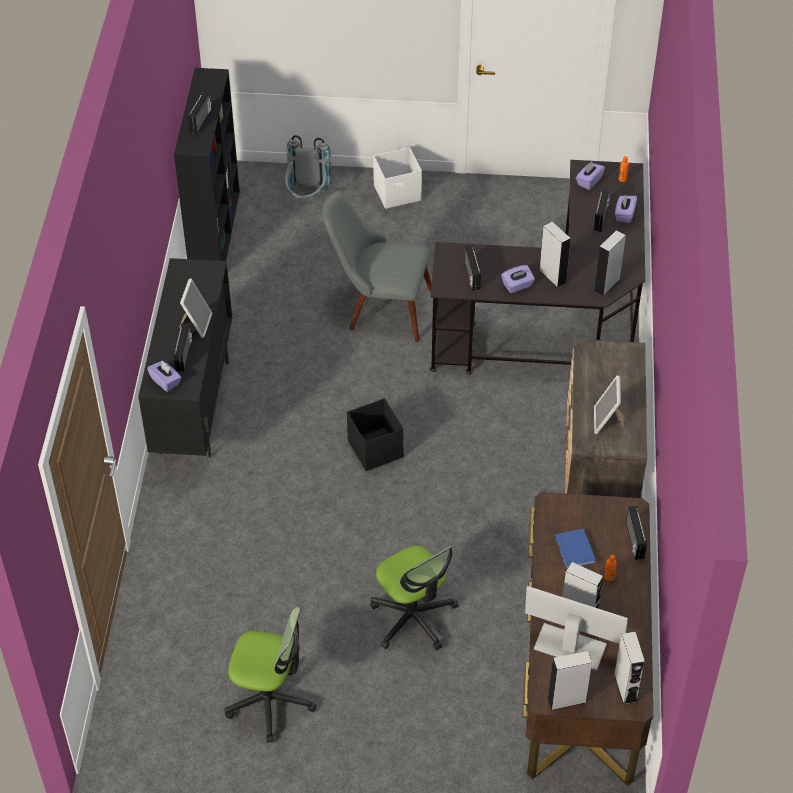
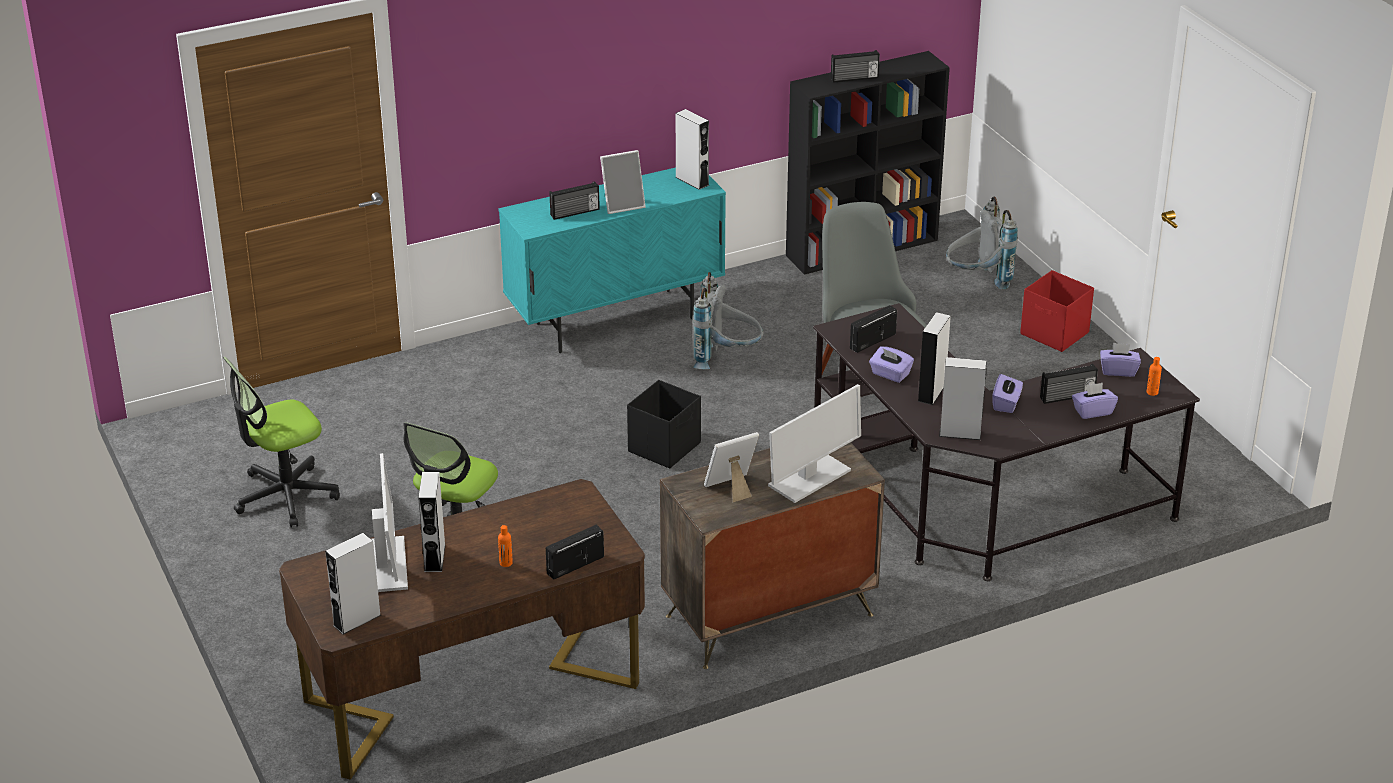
camera: 60 degrees right, 15 degrees down
(165, 381) = (531, 215): purple tissue box -> purple tissue box (1006, 403)
(194, 407) = (616, 321): black cabinet -> turquoise cabinet
(270, 700) = (285, 496): office chair -> office chair turned 75 degrees clockwise
(294, 368) = (726, 359): none -> grey backpack
(398, 193) = (1055, 334): white storage box -> red storage box
(566, 700) = (311, 584): grey speaker -> grey speaker (692, 181)
(574, 551) = (524, 528): blue book -> none
(621, 378) = (809, 479): none -> monitor

